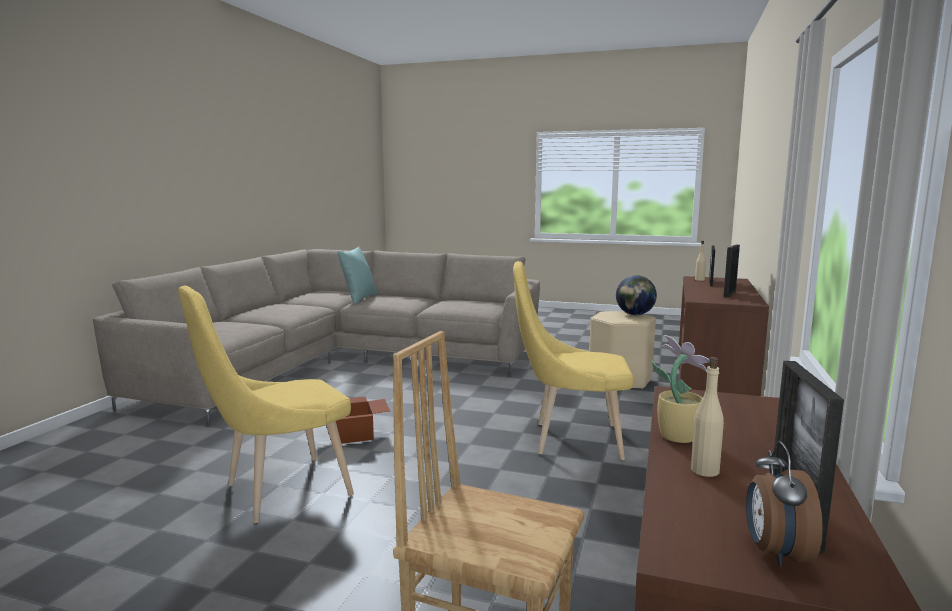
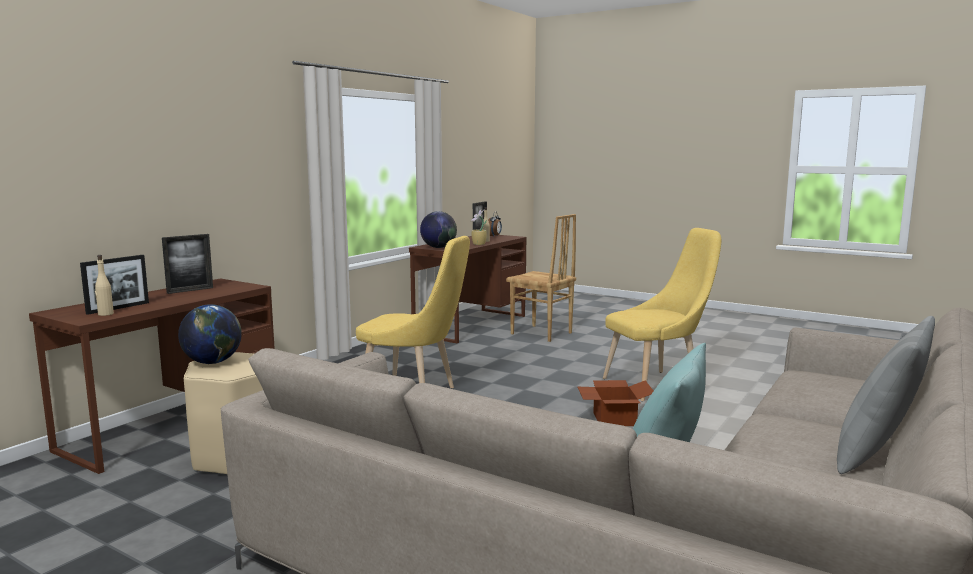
camera: 165 degrees left, 0 degrees up
(254, 309) = (877, 454): none -> grey pillow
(730, 402) = (438, 247): none -> globe

